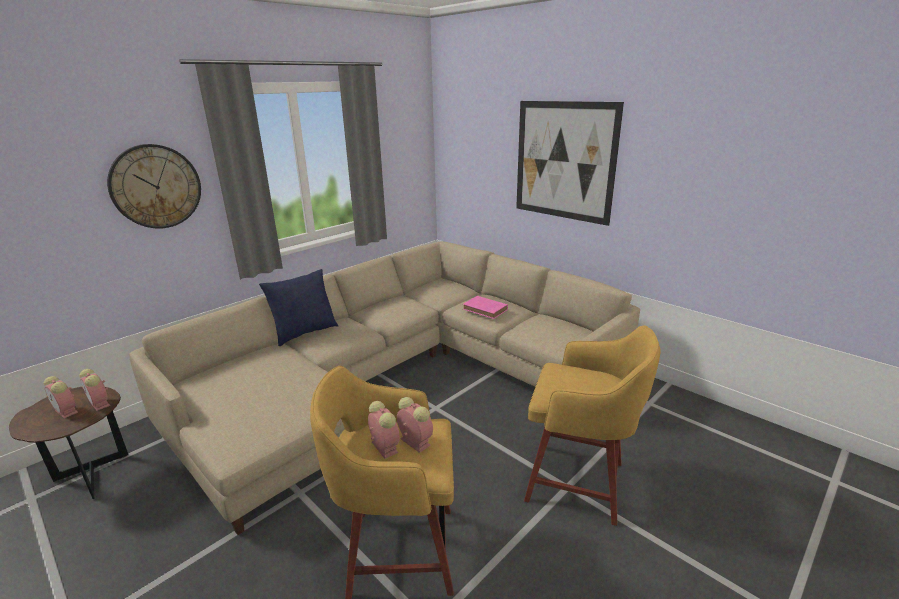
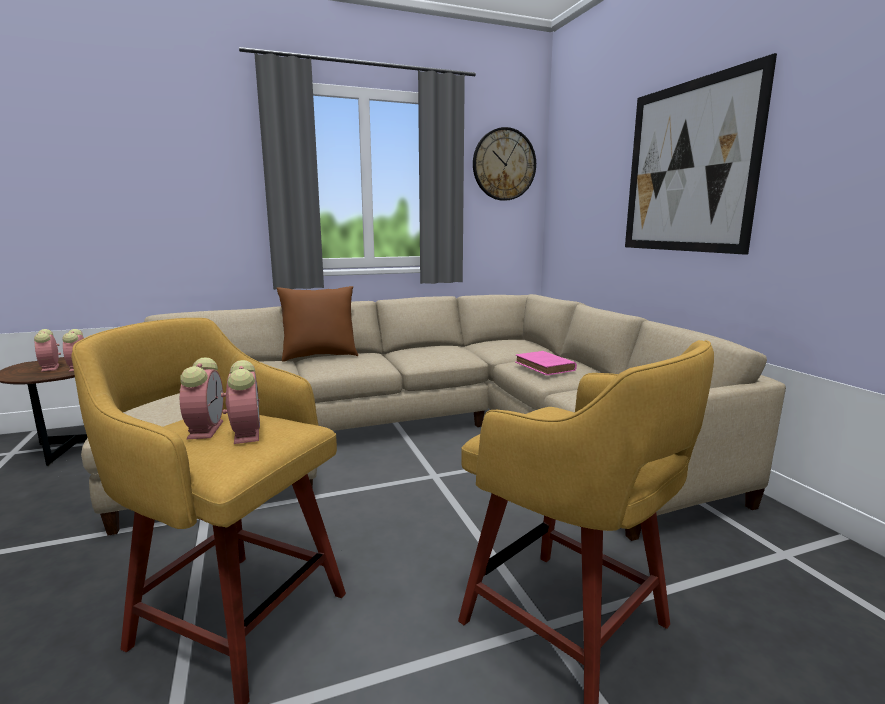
camera: 25 degrees right, 10 degrees down
(156, 186) = (204, 176): wall clock -> wall clock (504, 164)
(304, 333) = (319, 356): blue pillow -> brown pillow

